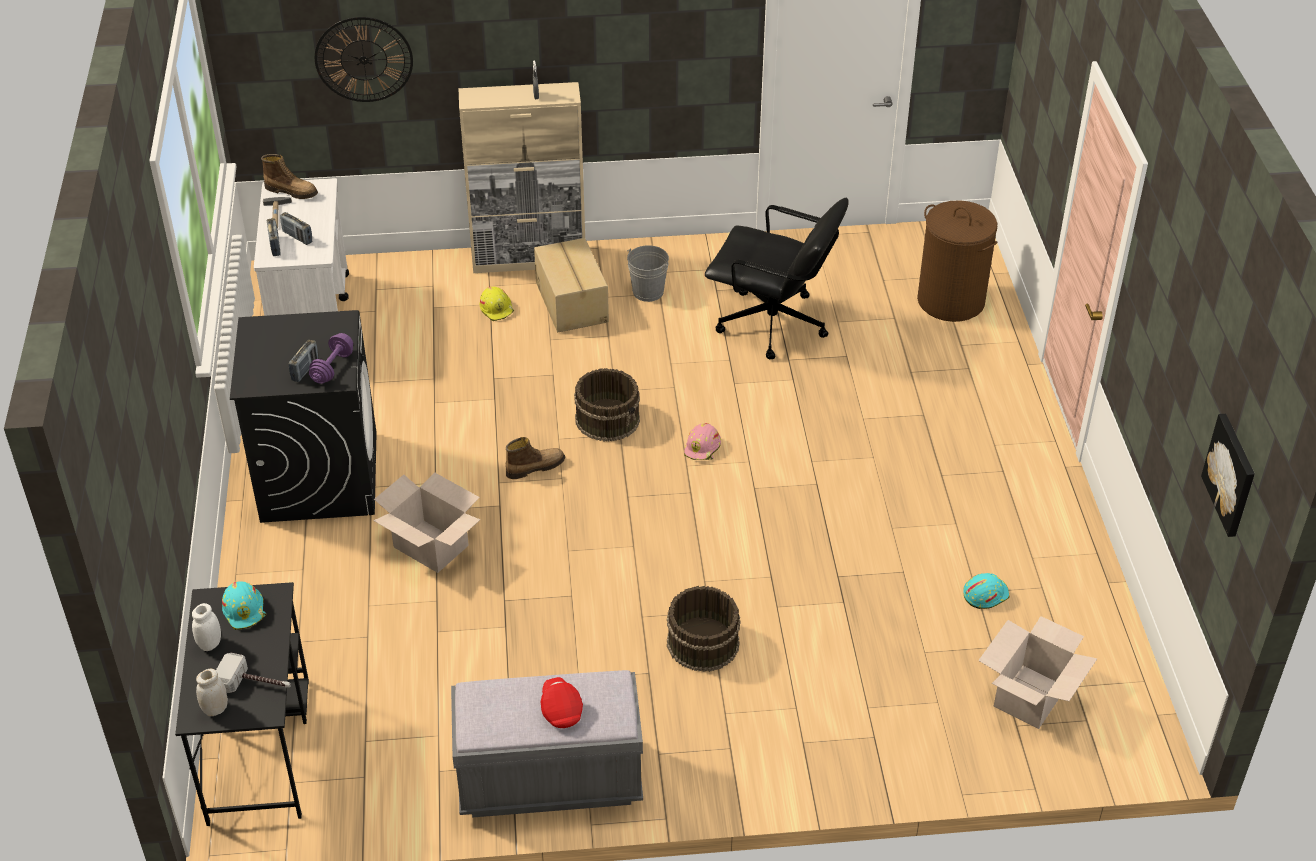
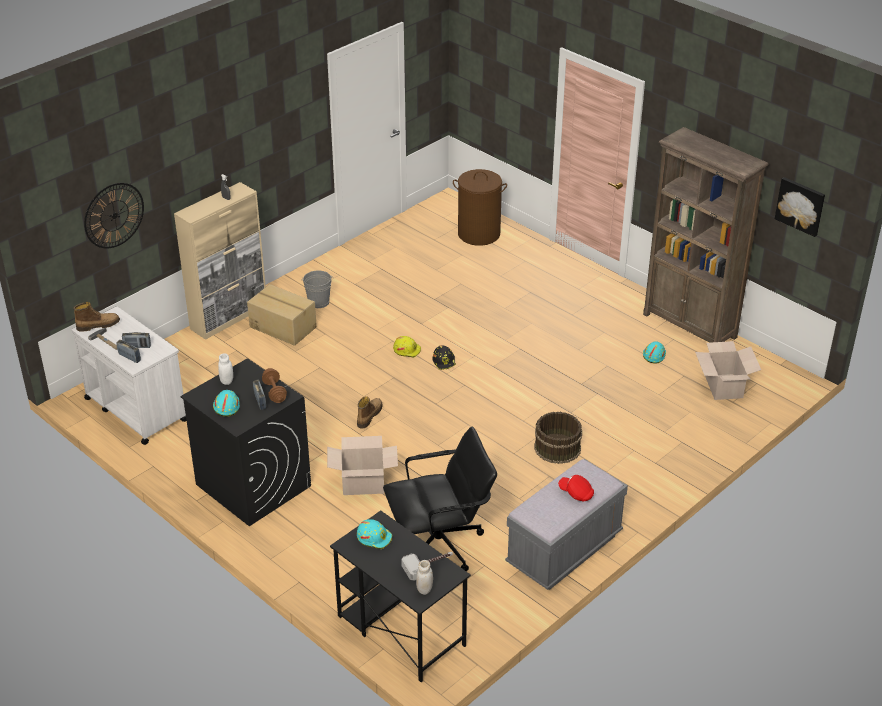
camera: 40 degrees left, 5 degrees down
(210, 644) = (378, 563): white jar -> white jar (227, 381)
(265, 356) = (226, 406): none -> turquoise hard hat
(332, 367) = (274, 392): purple dumbbell -> brown dumbbell
(497, 309) = (244, 350): yellow hard hat -> yellow hard hat (407, 350)
(608, 419) = (377, 373): brown bucket -> none
(703, 448) = (444, 361): pink hard hat -> black hard hat
(773, 325) = (405, 286): black office chair -> black office chair (440, 545)
(1090, 582) = (690, 326): none -> brown bookcase

